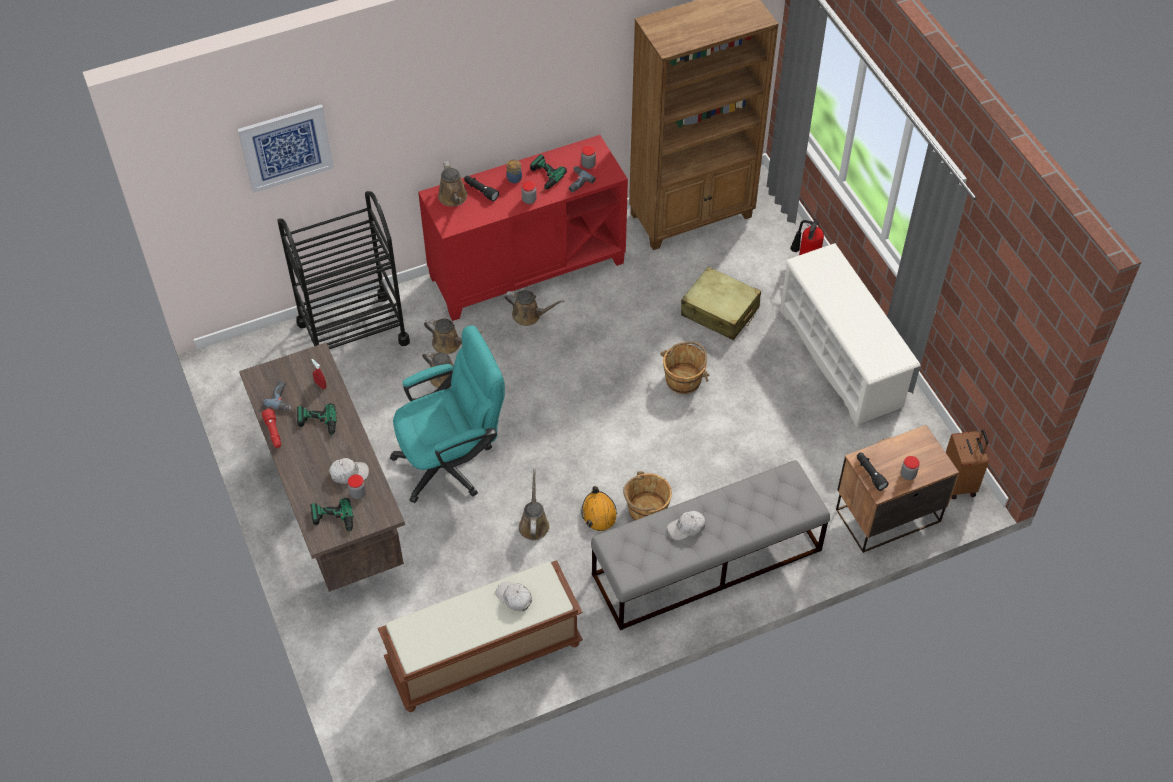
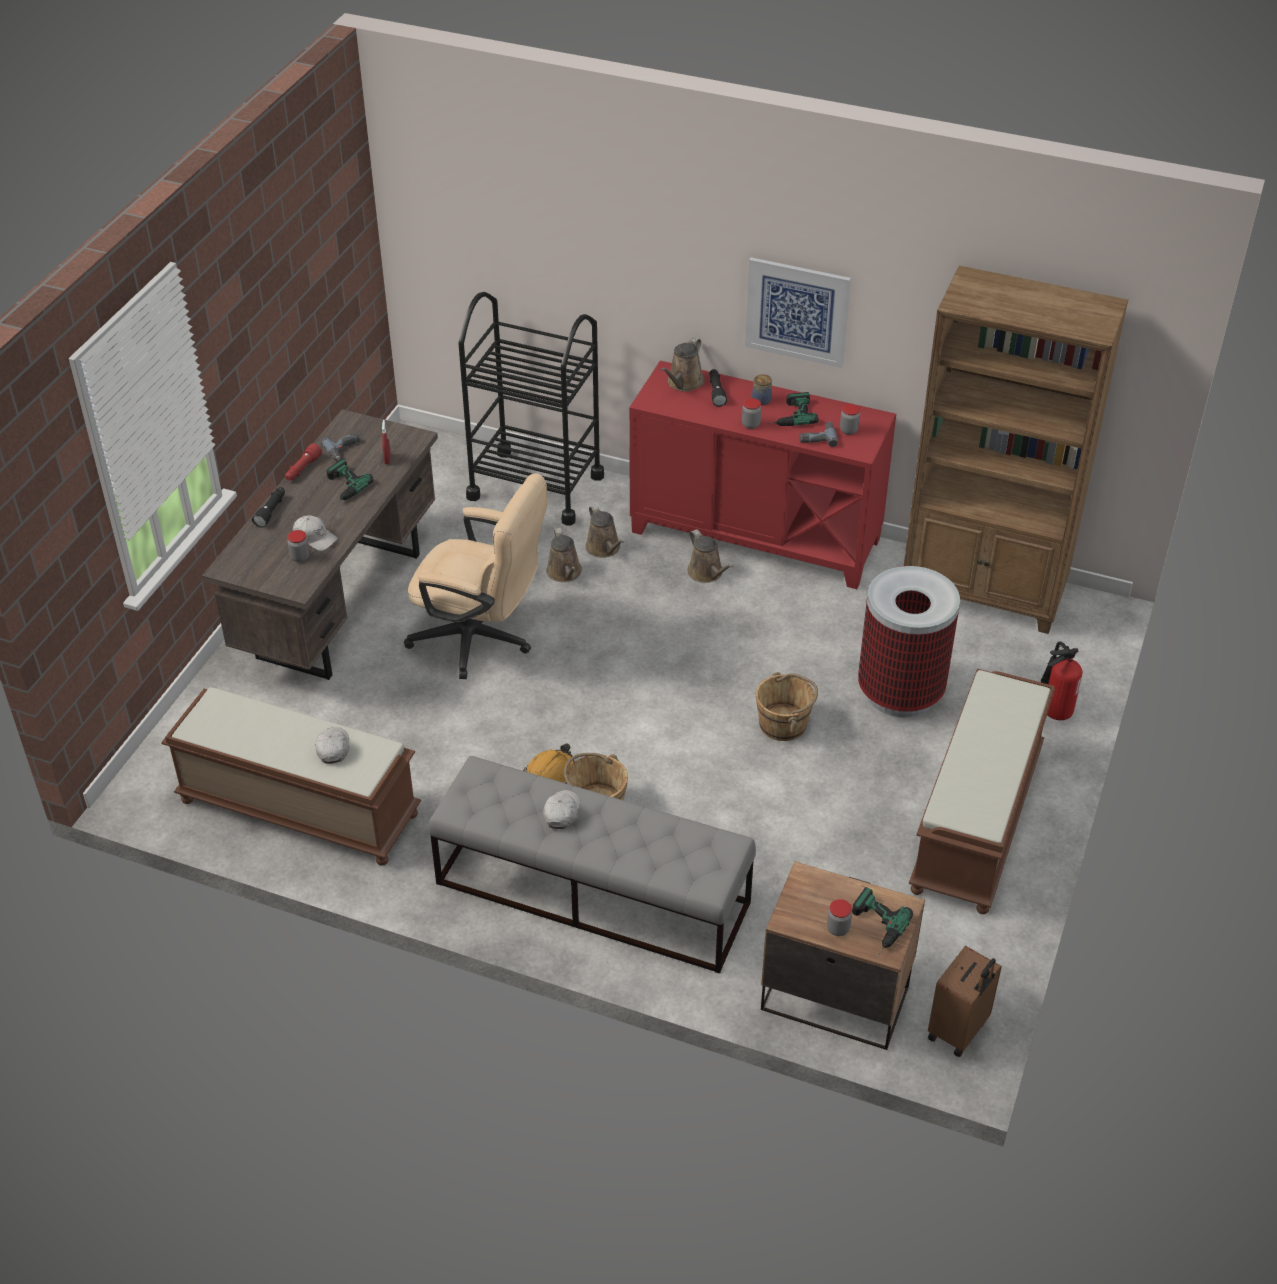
camera: 45 degrees right, 10 degrees down
(286, 147) = (521, 214): picture -> picture (797, 311)
(333, 523) = (250, 565): power drill -> power drill (874, 927)
(452, 461) = (481, 640): turquoise office chair -> beige office chair
(534, 523) = (482, 739): brown watering can -> none
(686, 528) = (561, 812): white cap -> white cap turned 75 degrees clockwise
(720, 312) = (901, 692): beige suitcase -> trash can
(841, 359) = (978, 821): white shoe rack -> brown bench
(870, 474) = (797, 897): black flashlight -> black flashlight (271, 511)

